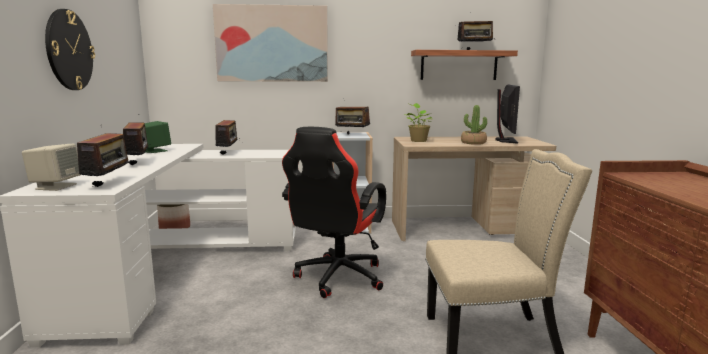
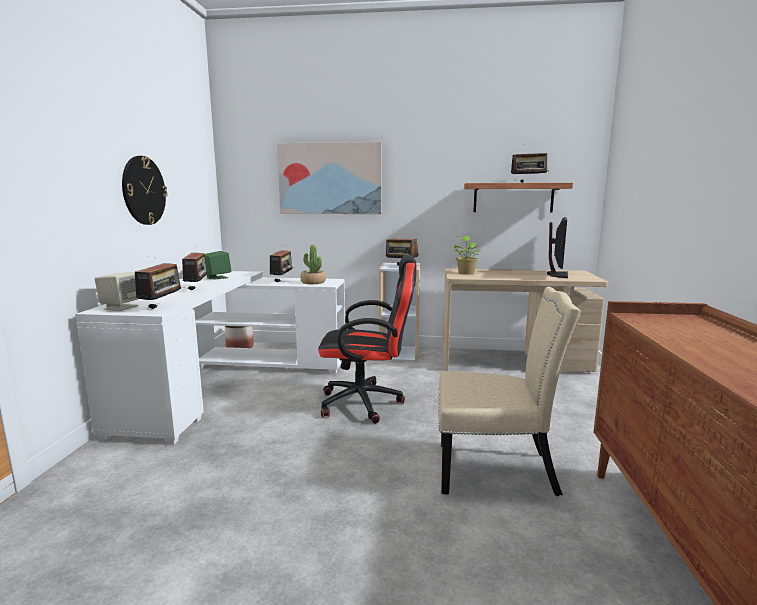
camera: 10 degrees right, 0 degrees up
(336, 280) = (367, 404): black office chair -> black office chair turned 120 degrees counterclockwise
(473, 143) = (520, 276): potted plant -> potted plant (313, 282)

